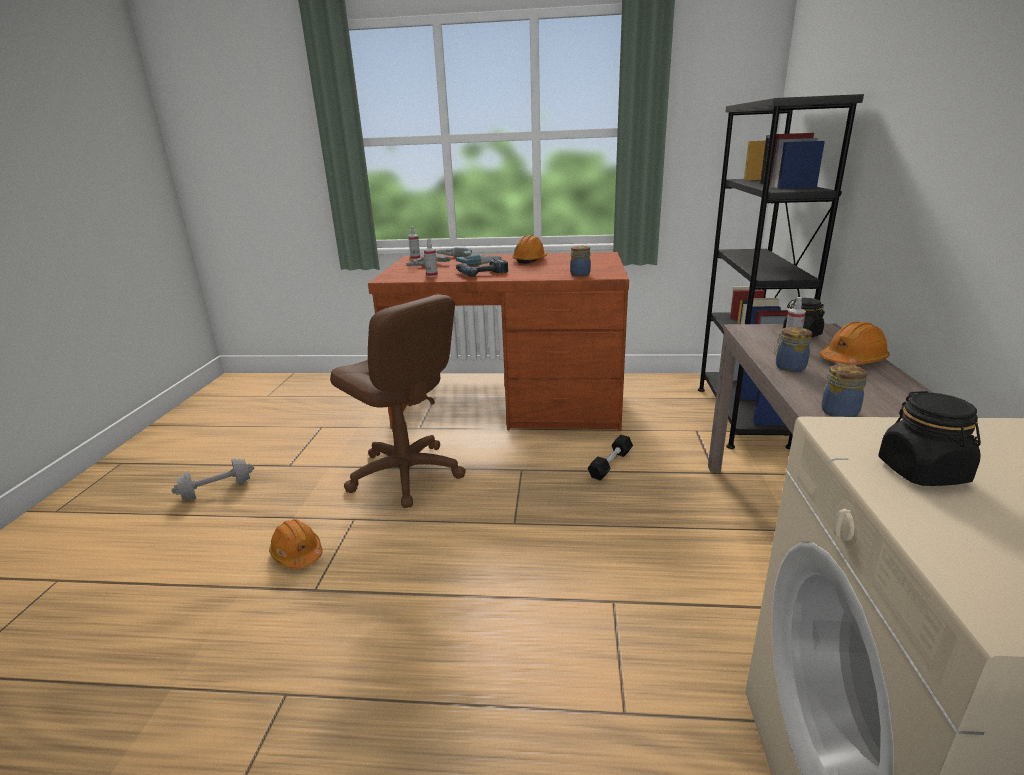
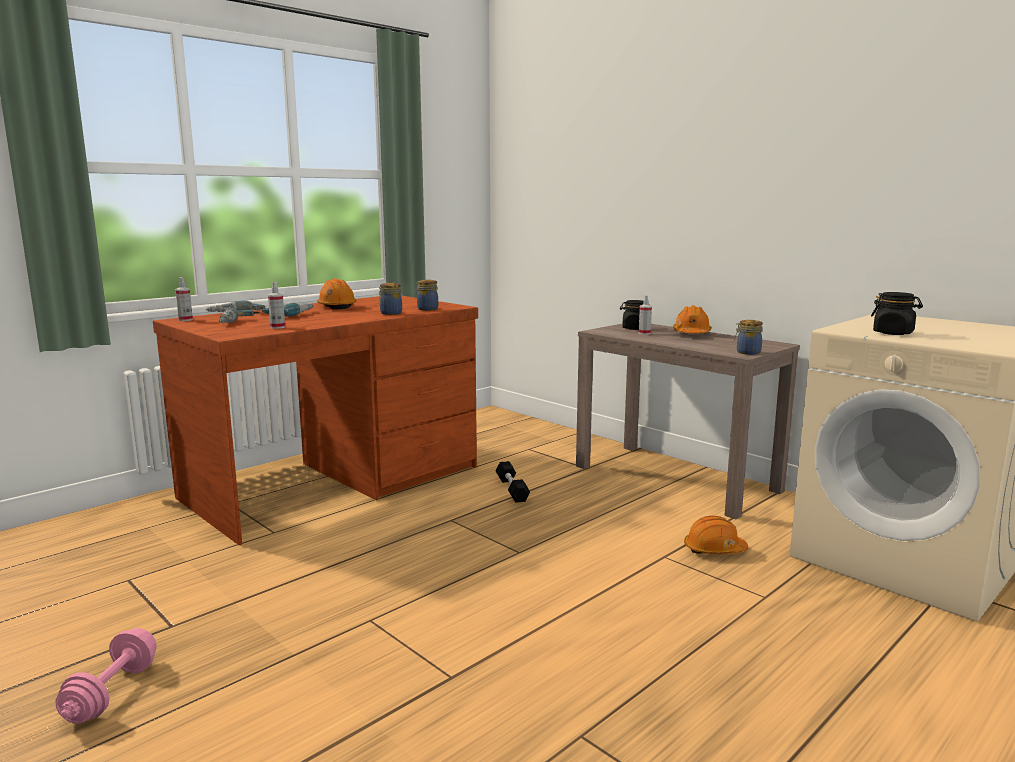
camera: 50 degrees left, 10 degrees down
(217, 490) = (112, 693): grey dumbbell -> pink dumbbell
(297, 553) = (371, 670): orange hard hat -> orange hard hat (714, 550)
(405, 474) = (347, 568): brown office chair -> none
(481, 273) = (325, 319): power drill -> none
(740, 416) = (540, 431): black bookcase -> none
(788, 367) = (675, 342): jar -> jar (390, 313)

